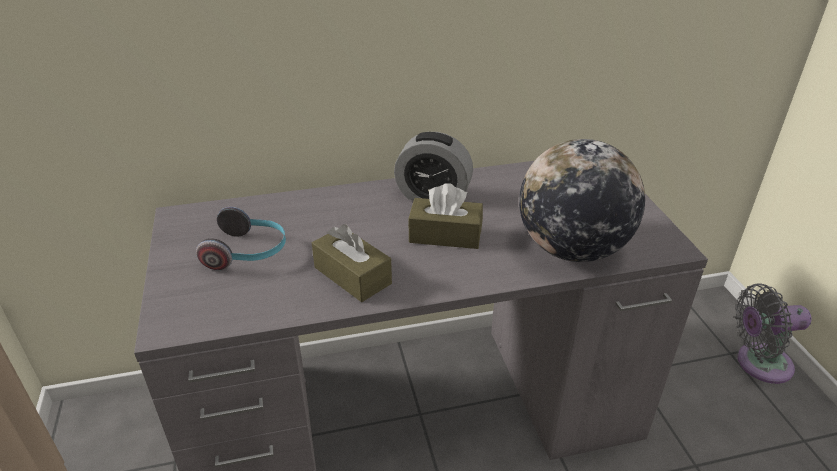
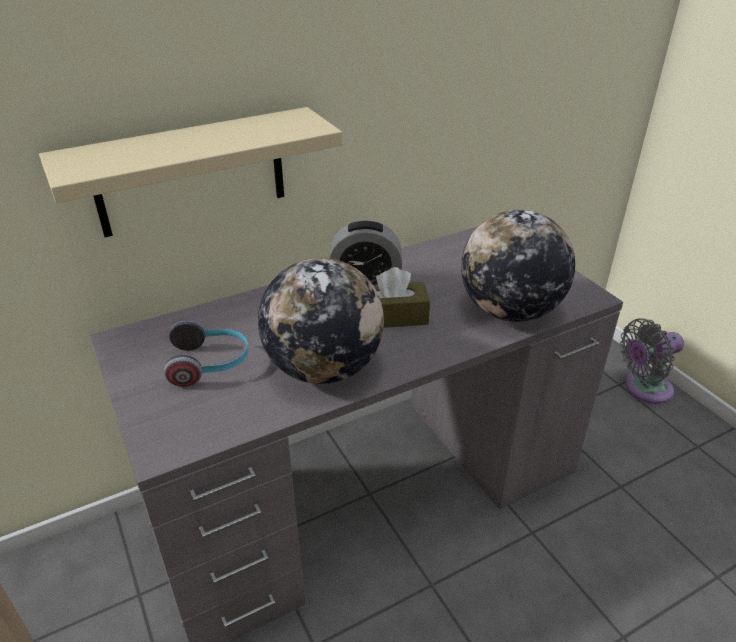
camera: 15 degrees left, 0 degrees up
(262, 63) = (191, 173): none -> beige shelf
(352, 275) = (323, 368): brown tissue box -> globe

